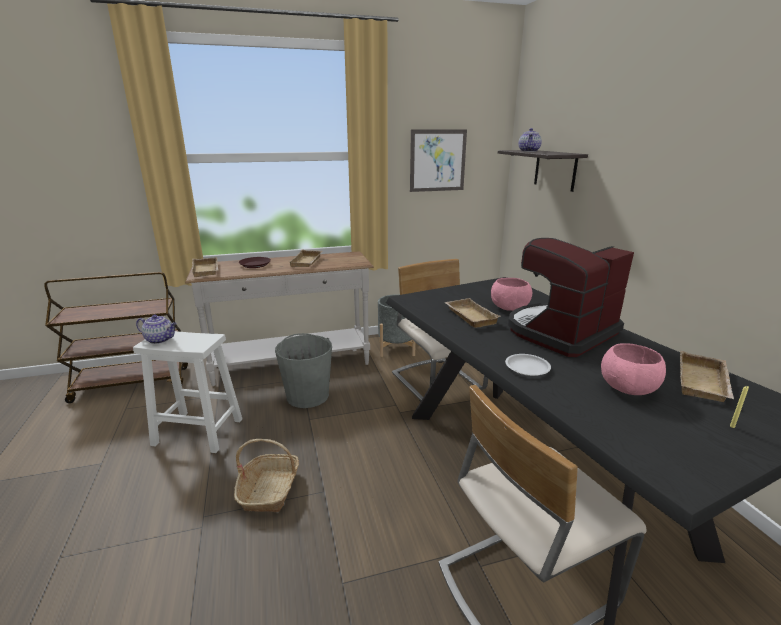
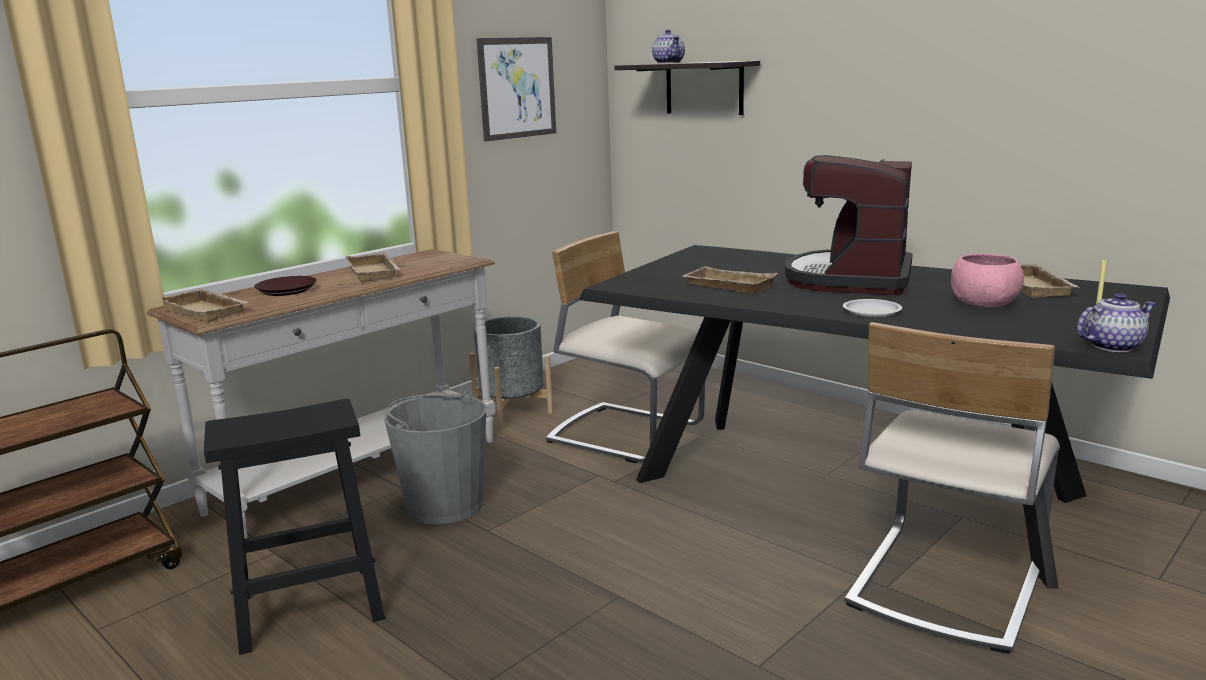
camera: 30 degrees left, 5 degrees down
(160, 339) = (241, 430): teapot -> teapot (1113, 346)
(199, 432) = (312, 606): white stool -> black stool
(270, 490) = (537, 624): basket -> none
(509, 308) = (758, 270): pink bowl -> none

